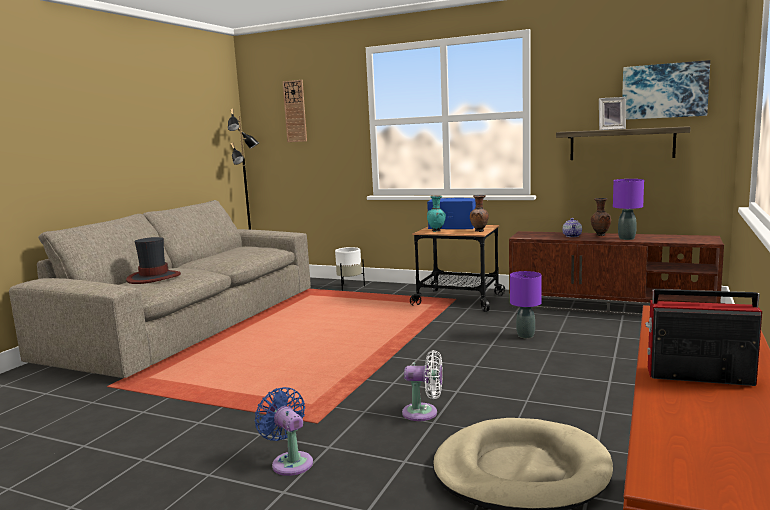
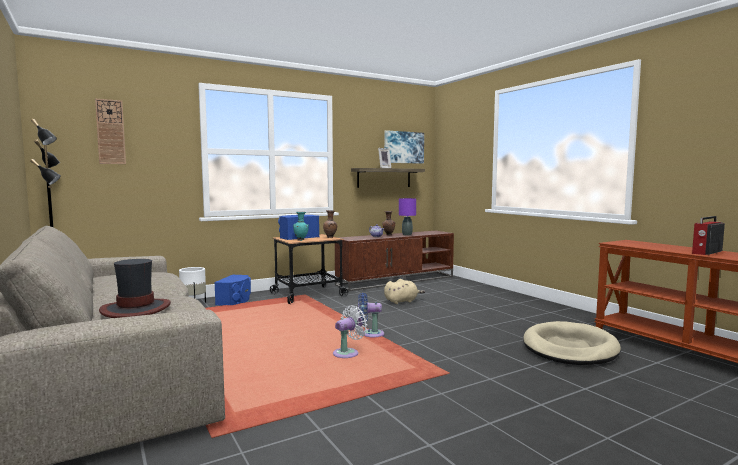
camera: 55 degrees left, 5 degrees down
(290, 462) = (499, 393): blue fan -> blue fan (370, 334)
(386, 290) = (235, 300): none -> blue speaker
(424, 413) = (474, 346): white fan -> white fan (348, 353)
(526, 336) = (402, 301): purple table lamp -> beige plush toy

